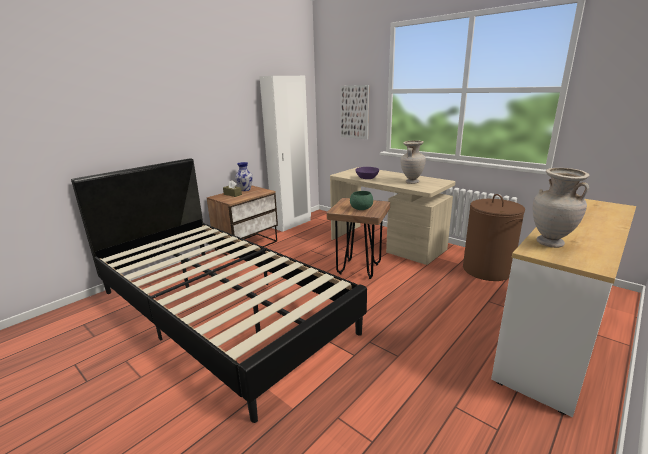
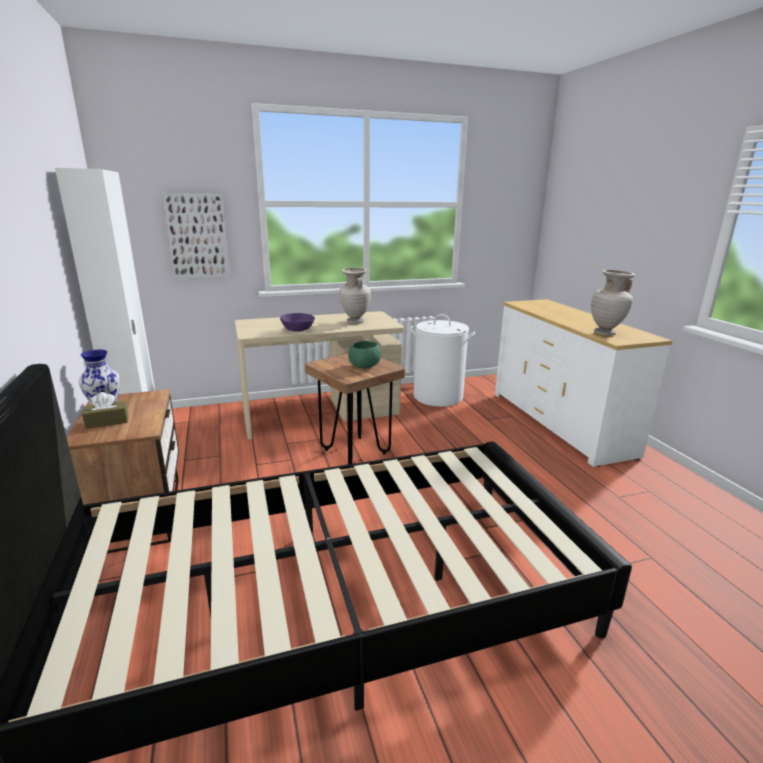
camera: 60 degrees left, 0 degrees up
(487, 270) = (438, 396): brown laundry basket -> white laundry basket

